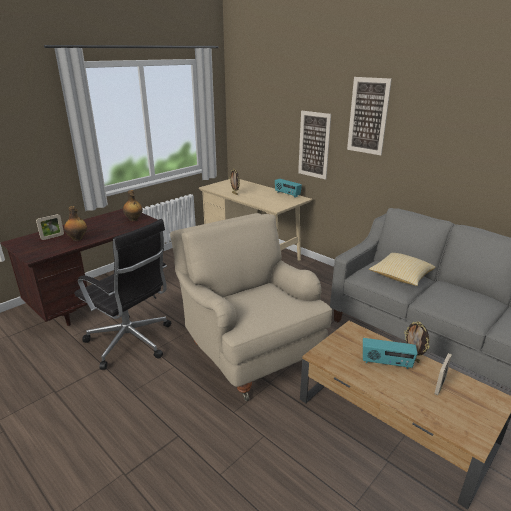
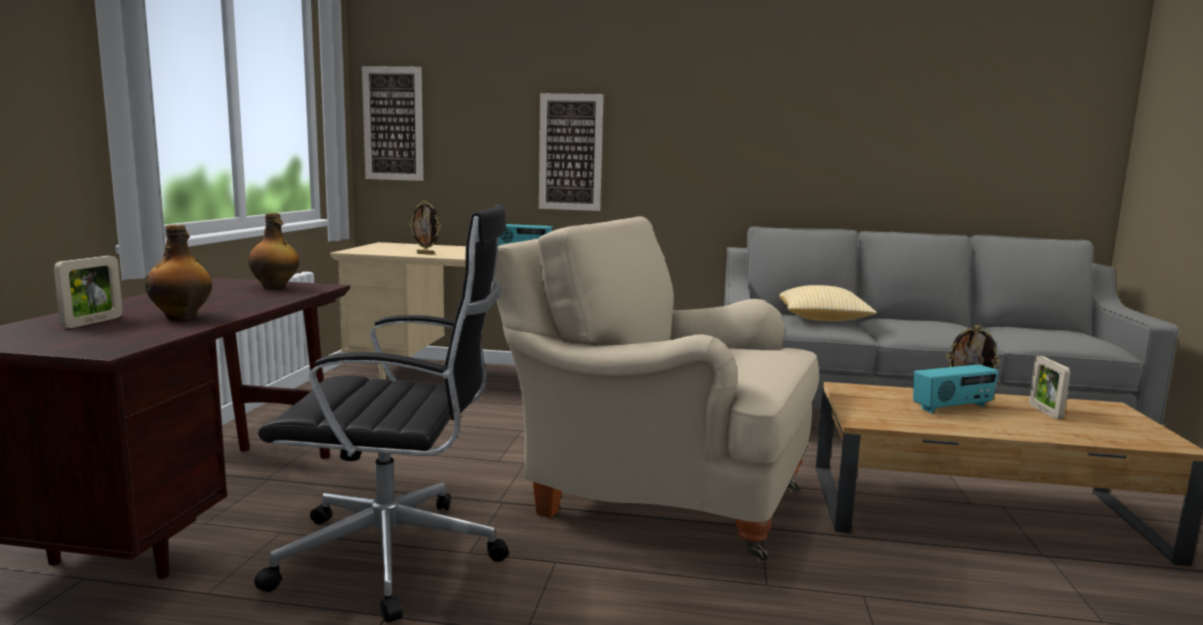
camera: 35 degrees left, 15 degrees down
(368, 116) = (675, 92): picture -> picture (393, 124)

